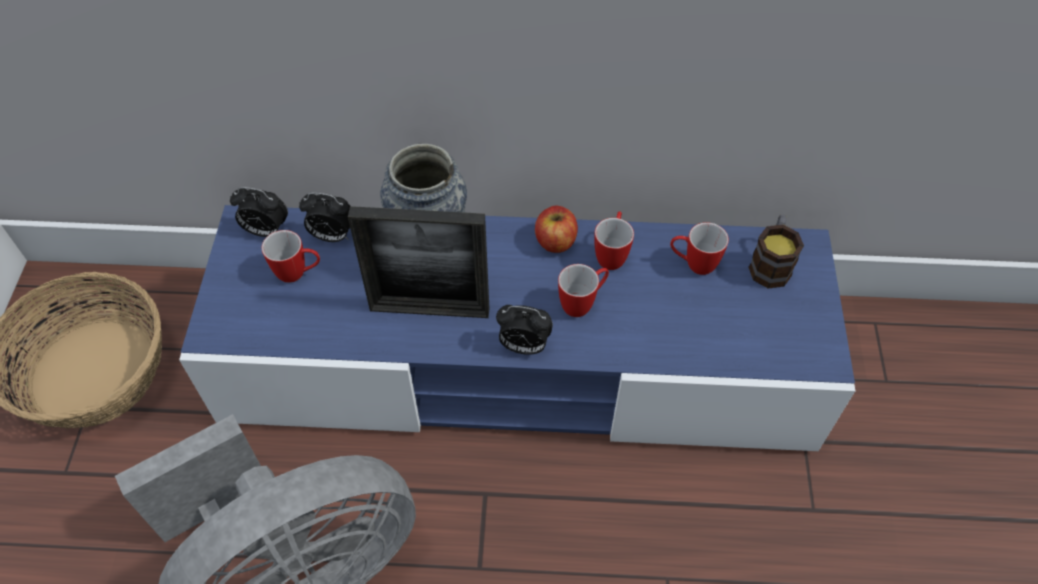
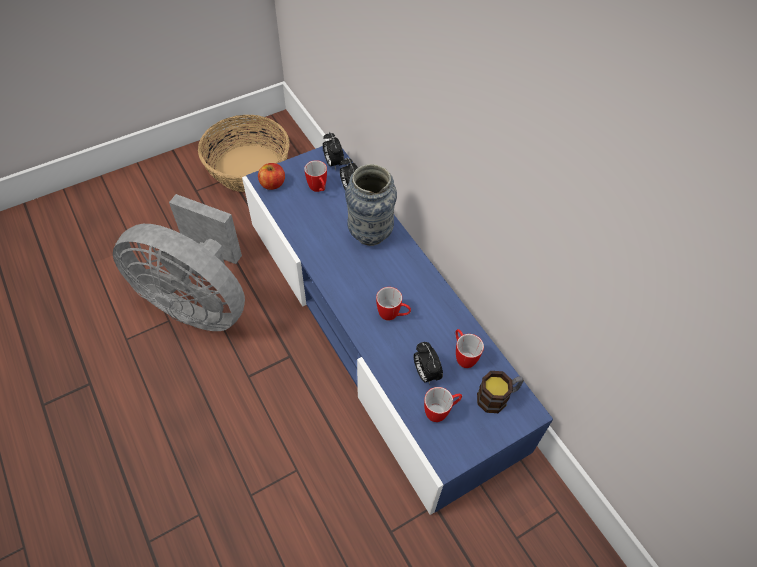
camera: 55 degrees right, 0 degrees up
(429, 309) = (337, 251): picture frame -> none
(523, 346) = (345, 303): alarm clock -> alarm clock (425, 373)
(555, 241) = (424, 282): apple -> apple (272, 184)
(612, 254) = (437, 312): mug -> mug (441, 412)

